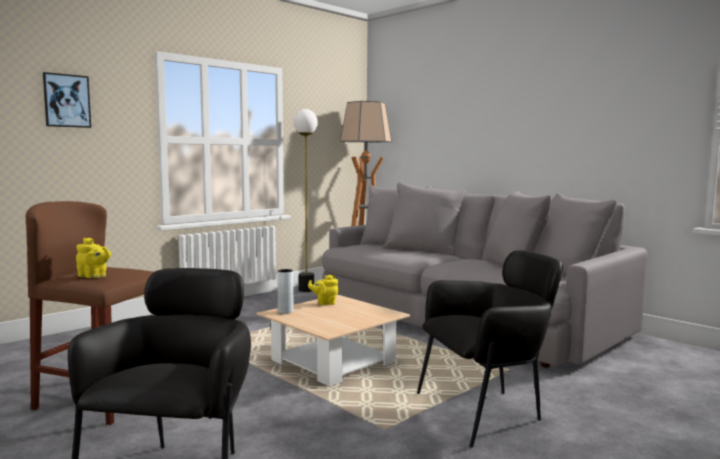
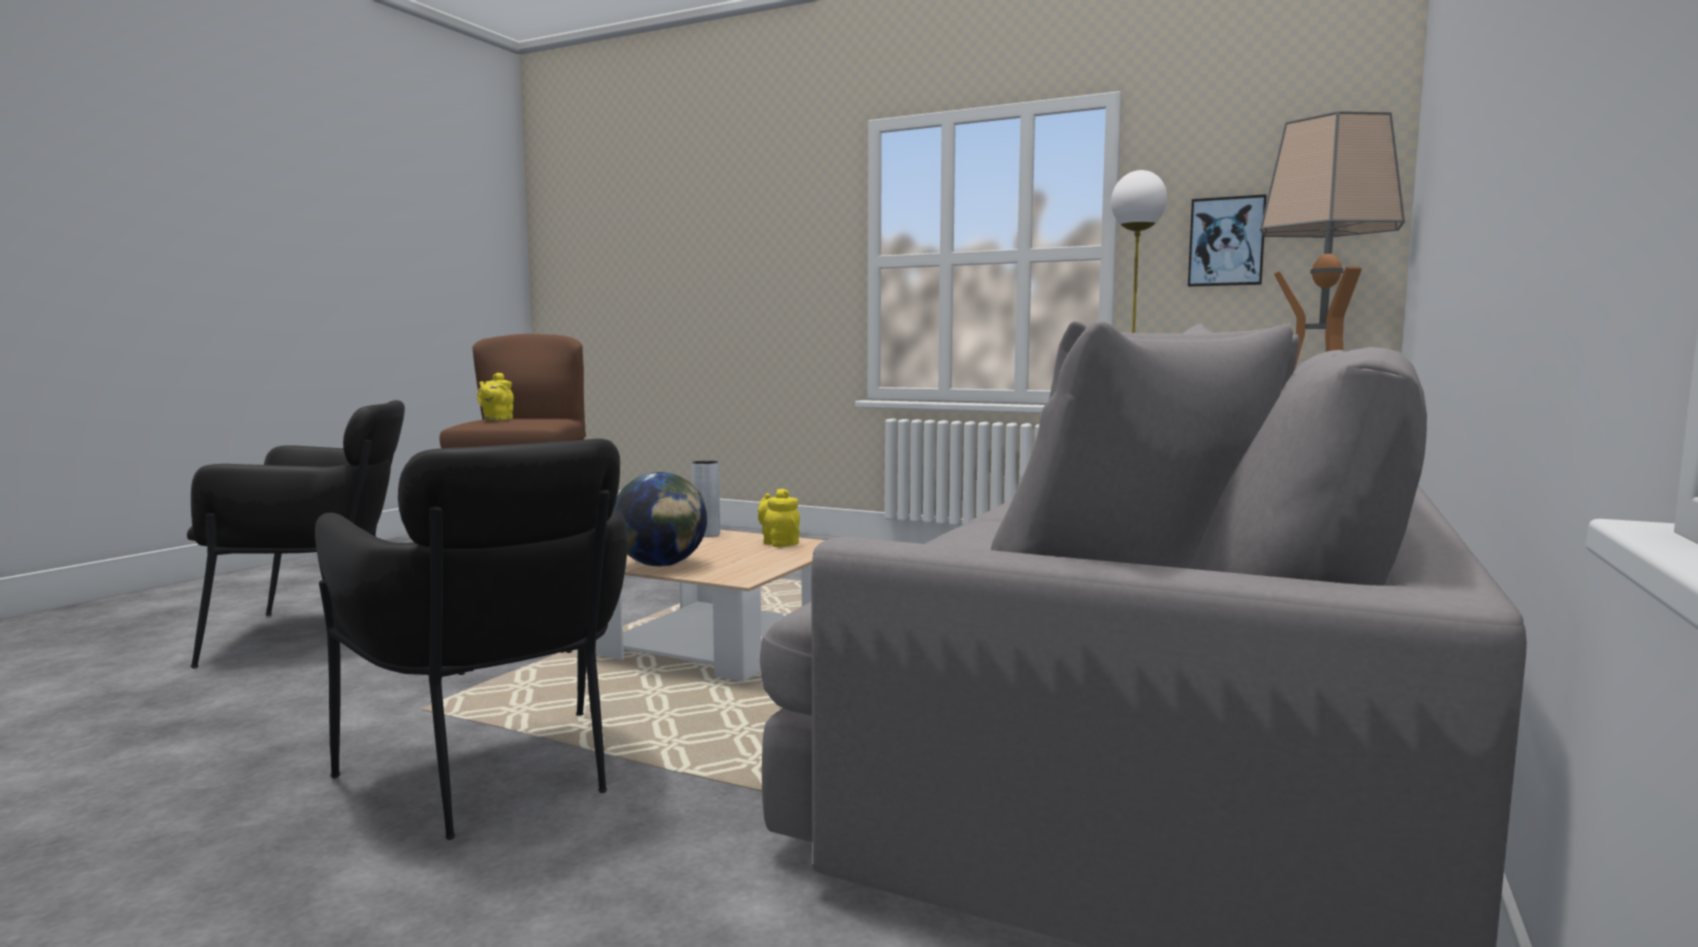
camera: 70 degrees right, 0 degrees up
(67, 101) = (753, 217): picture -> picture (1226, 242)
(354, 323) = (661, 565): none -> globe

